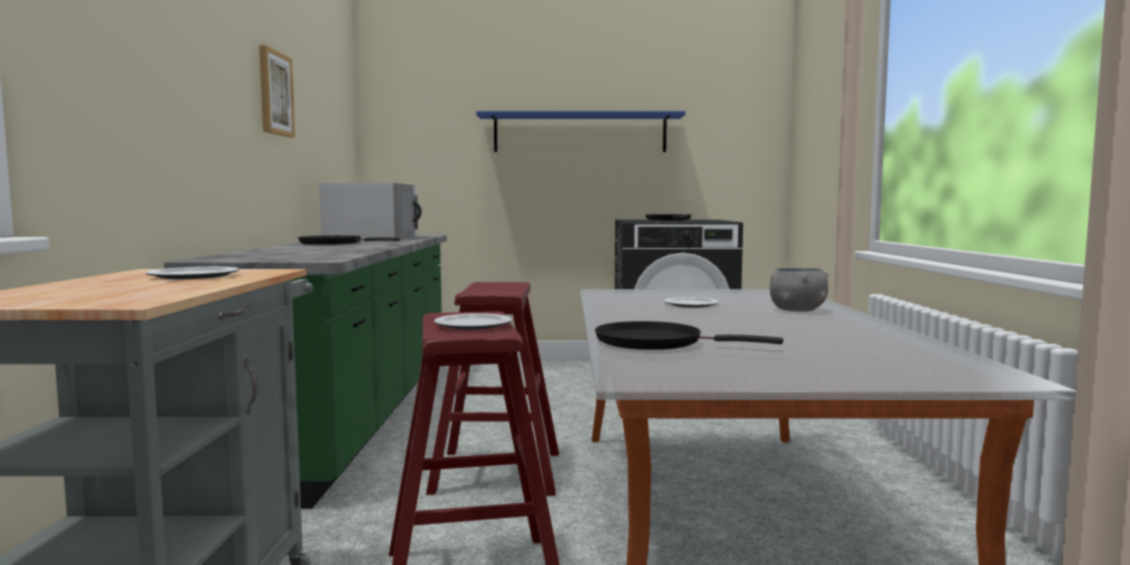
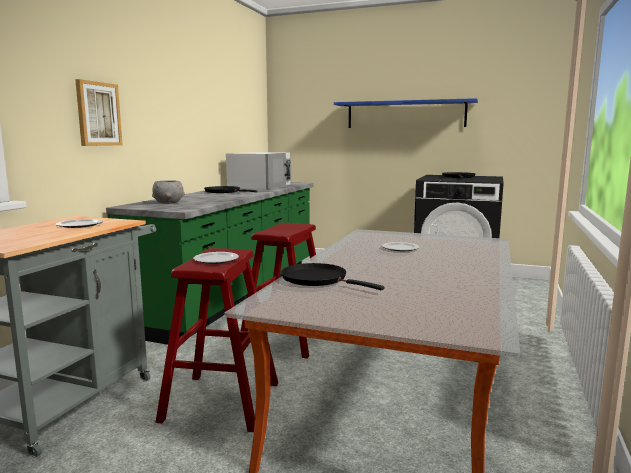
camera: 20 degrees right, 5 degrees up
(274, 93) = (193, 103): picture -> picture (98, 114)
(798, 310) = (464, 259): grey bowl -> grey bowl (168, 203)

